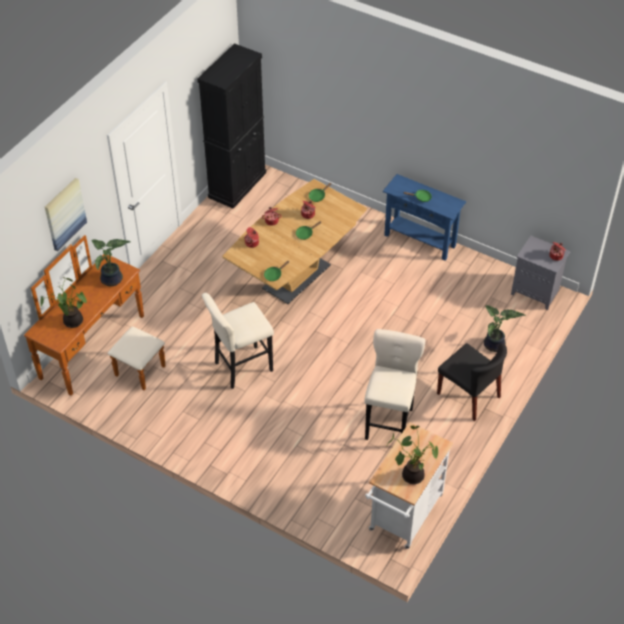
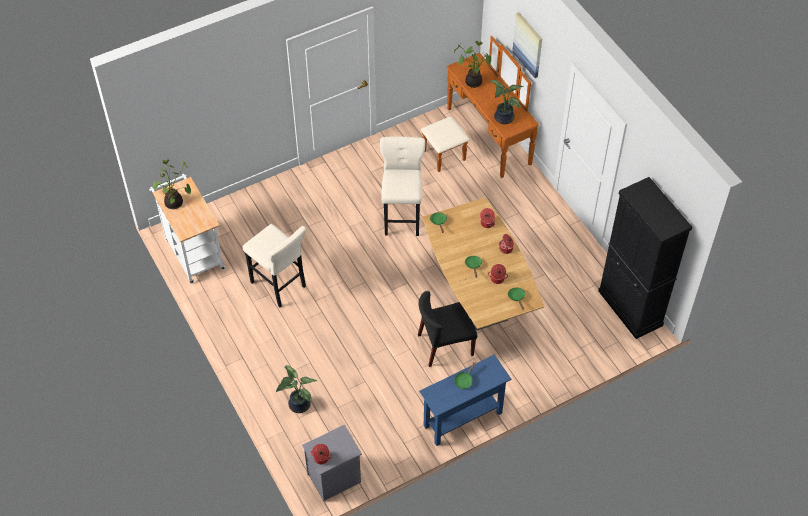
camera: 120 degrees right, 5 degrees up
(469, 395) = (263, 354): black chair -> black chair (445, 345)

